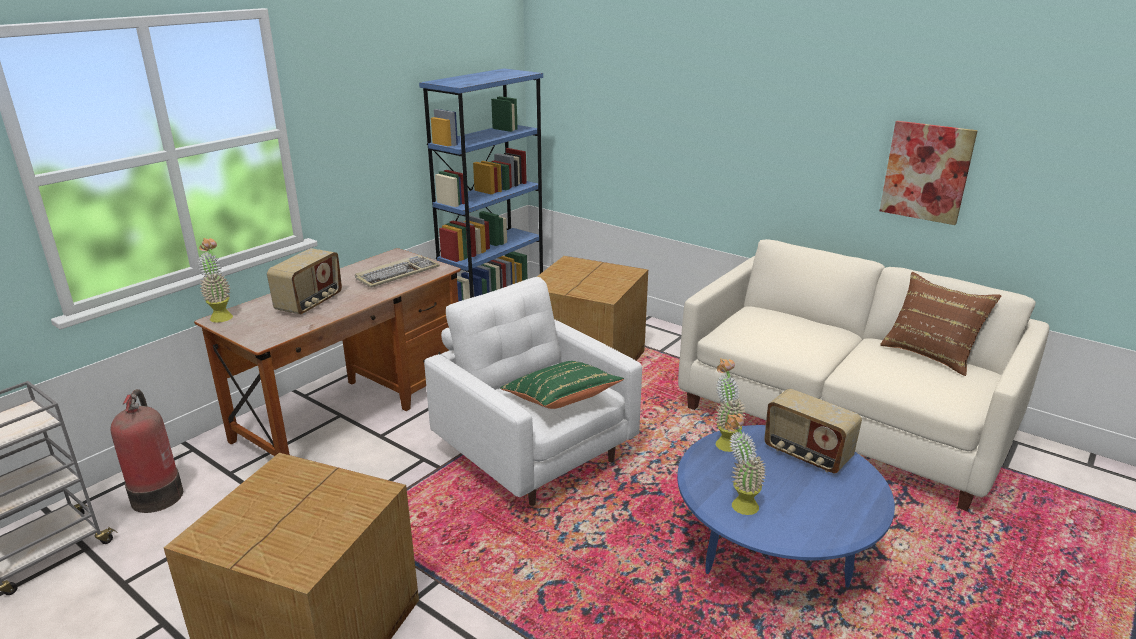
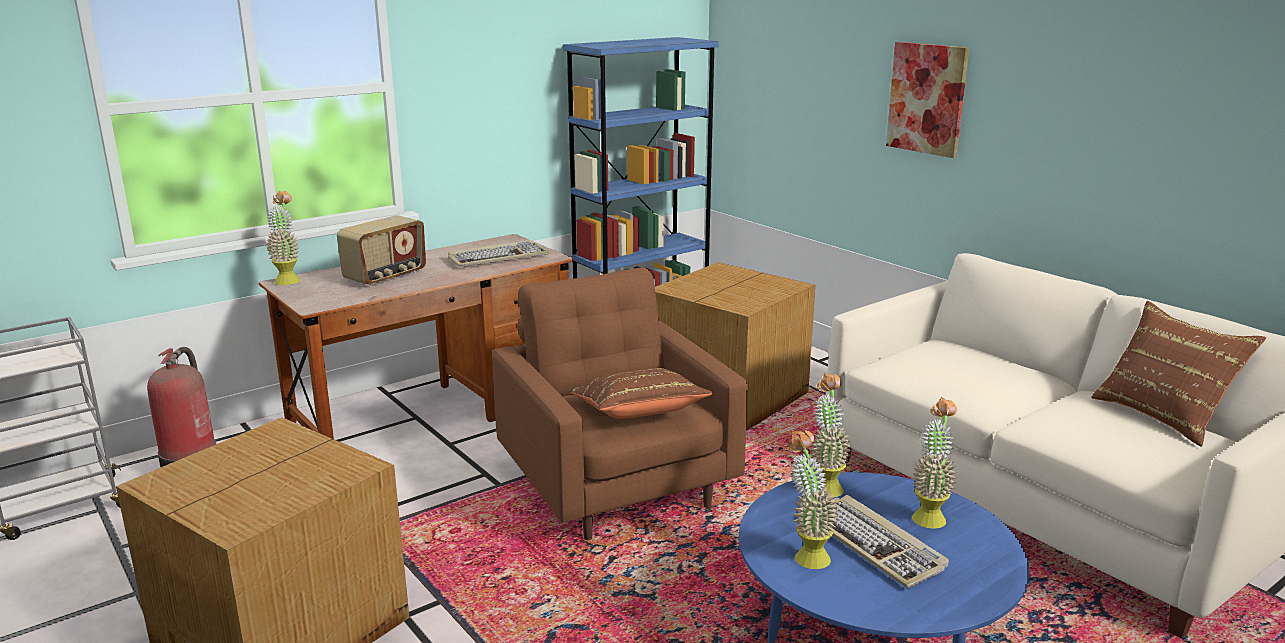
camera: 15 degrees right, 5 degrees down
(535, 454) = (617, 486): white armchair -> brown armchair
(561, 400) = (639, 414): green pillow -> brown pillow
(781, 486) = (874, 544): none -> keyboard
(806, 455) = (929, 515): radio -> potted plant
(926, 172) = (1183, 168): picture -> picture (927, 98)

